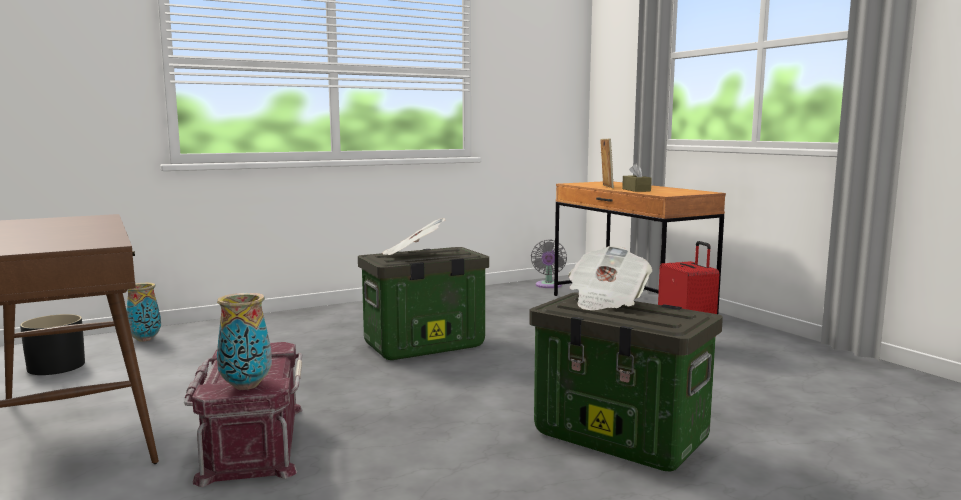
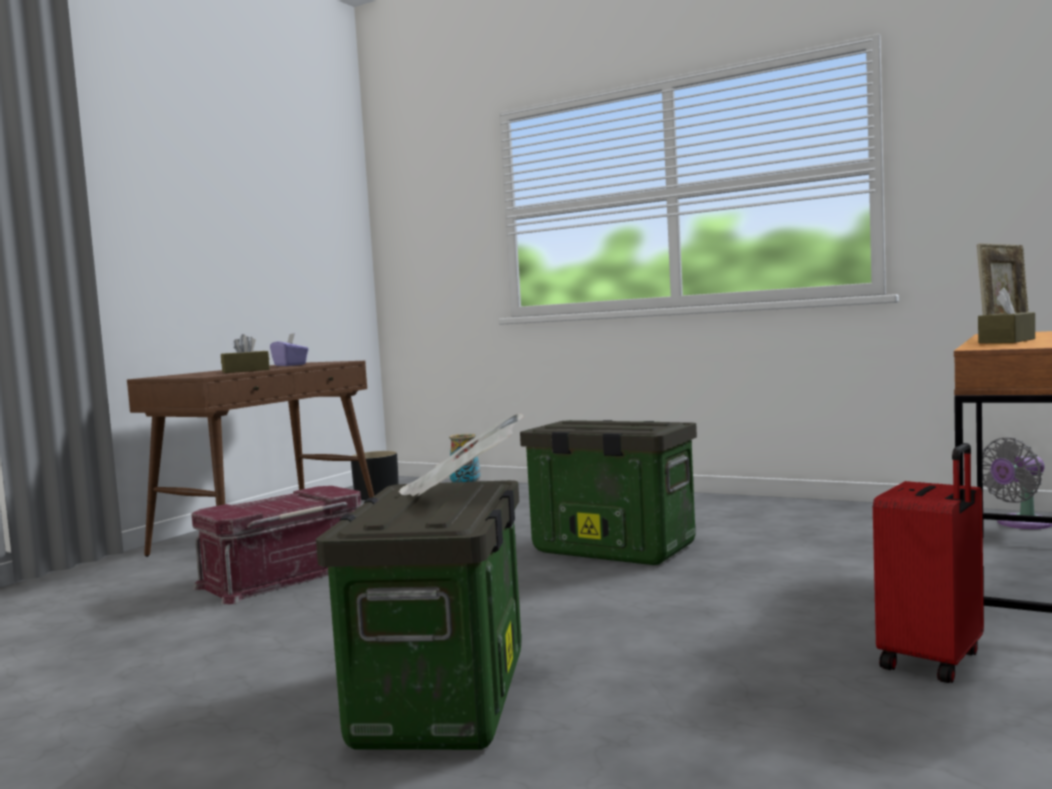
camera: 60 degrees right, 5 degrees down
(58, 224) = (290, 365): none -> purple tissue box
(90, 234) = (246, 371): none -> brown tissue box
(245, 386) = (228, 511): vase -> none
(412, 254) = (593, 423): newspaper -> none

